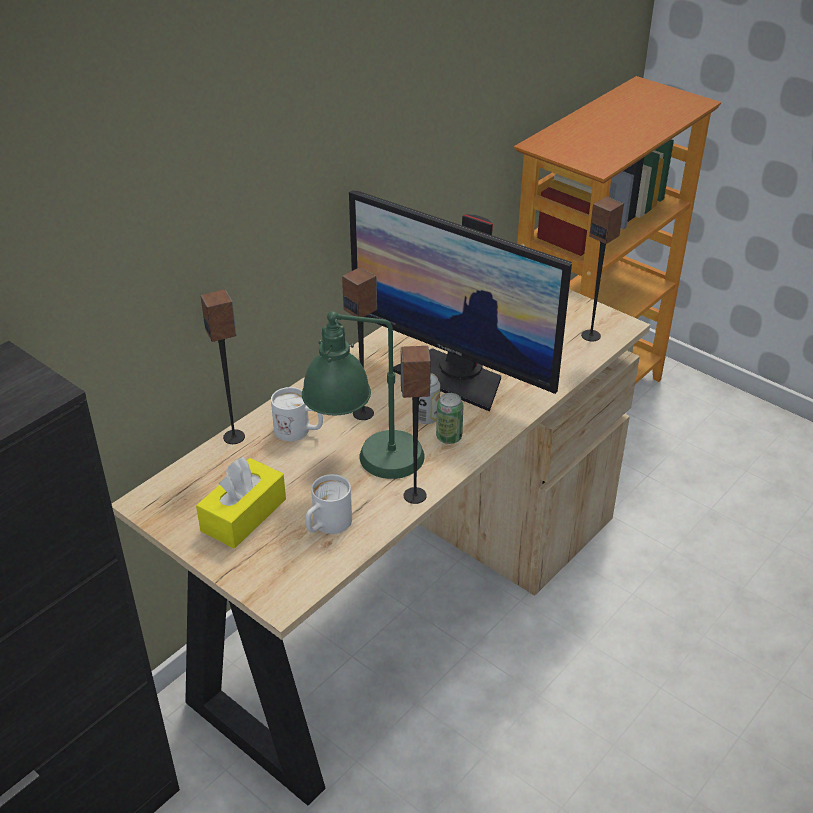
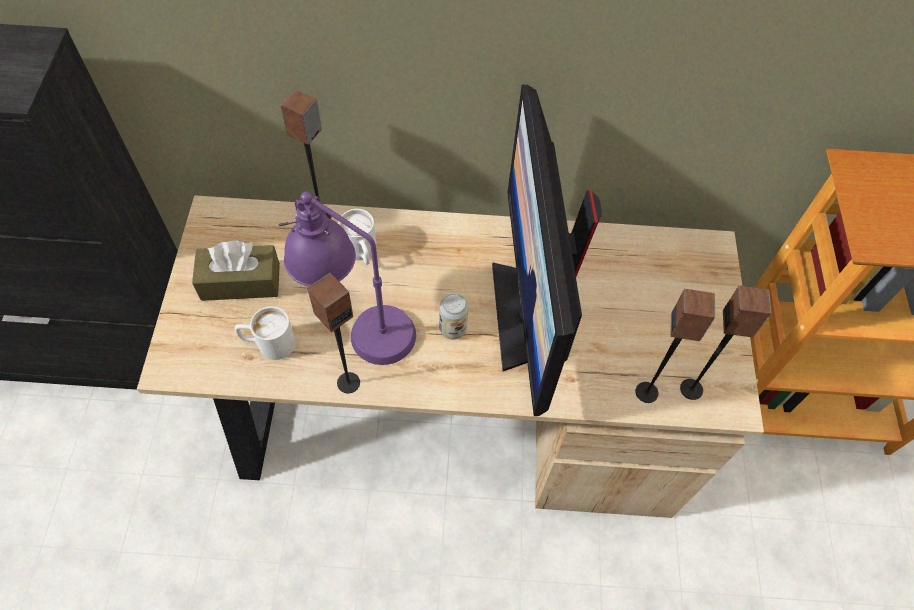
camera: 50 degrees right, 20 degrees up
(243, 515) = (240, 282): yellow tissue box -> brown tissue box
(363, 413) = (420, 281): speaker -> speaker (647, 392)
(366, 467) = (356, 325): green table lamp -> purple table lamp
(449, 437) = (441, 362): can -> none

